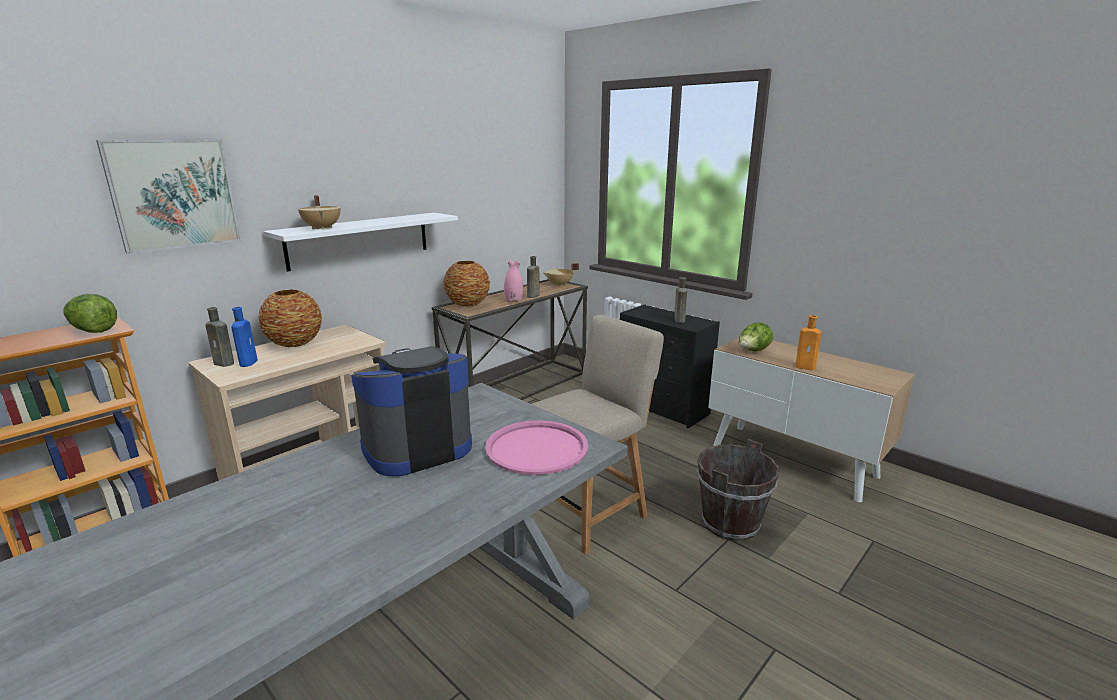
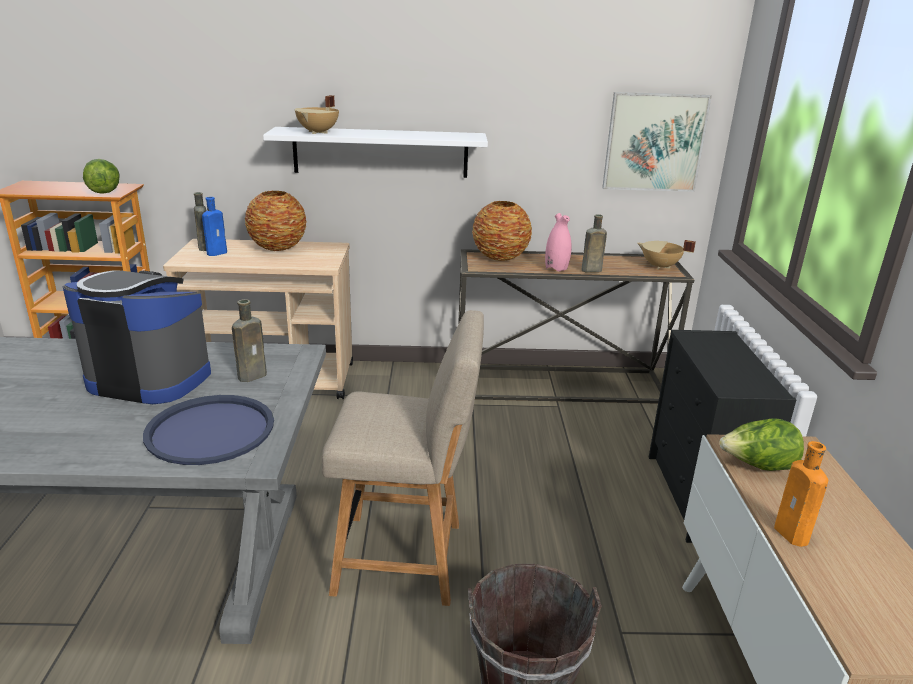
camera: 45 degrees right, 5 degrees up
(174, 194) = (197, 80): picture -> picture (654, 142)
(537, 448) = (210, 431): pink tray -> blue tray
(679, 320) = (733, 371): brown bottle -> brown bottle (254, 375)

